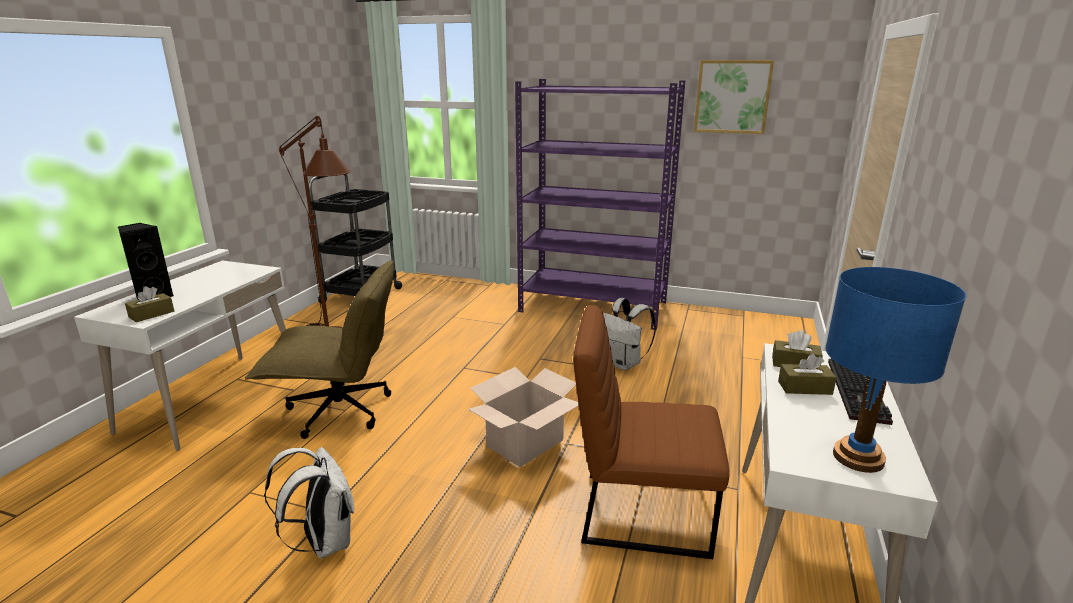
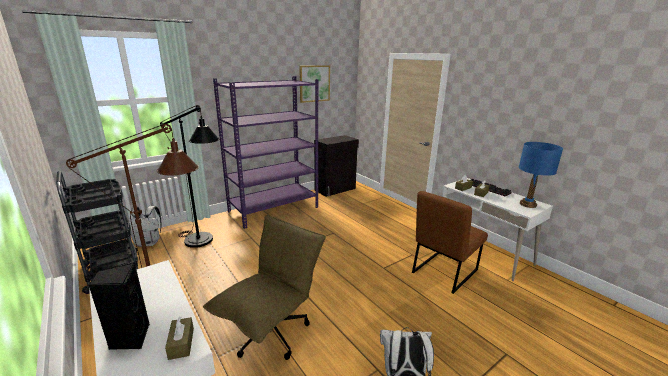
camera: 55 degrees left, 0 degrees up
(457, 306) = (203, 242): none -> black floor lamp
(524, 443) = (372, 278): cardboard box -> none
(623, 363) = (336, 227): white backpack -> white backpack (148, 243)
(742, 320) = (335, 189): none -> black cabinet

